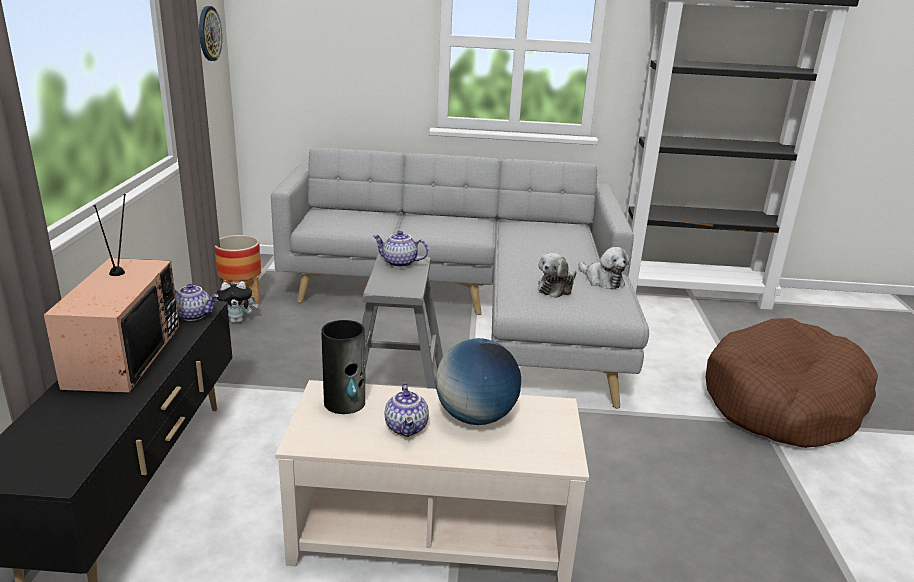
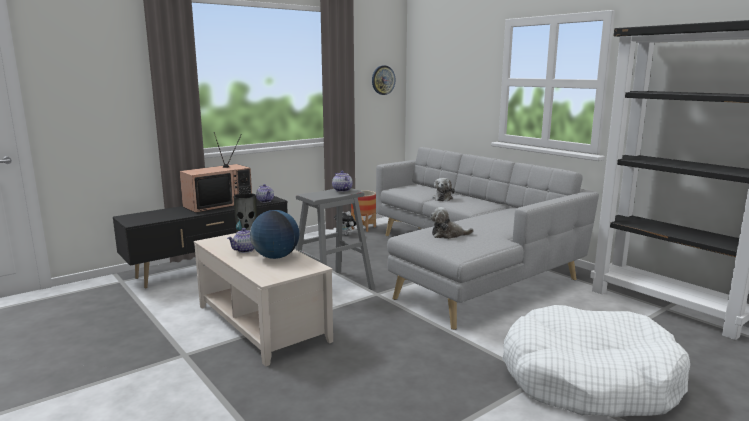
camera: 50 degrees right, 10 degrees down
(602, 280) = (489, 240): plush toy -> plush toy (442, 198)
(783, 402) = (588, 379): brown dog bed -> white dog bed

